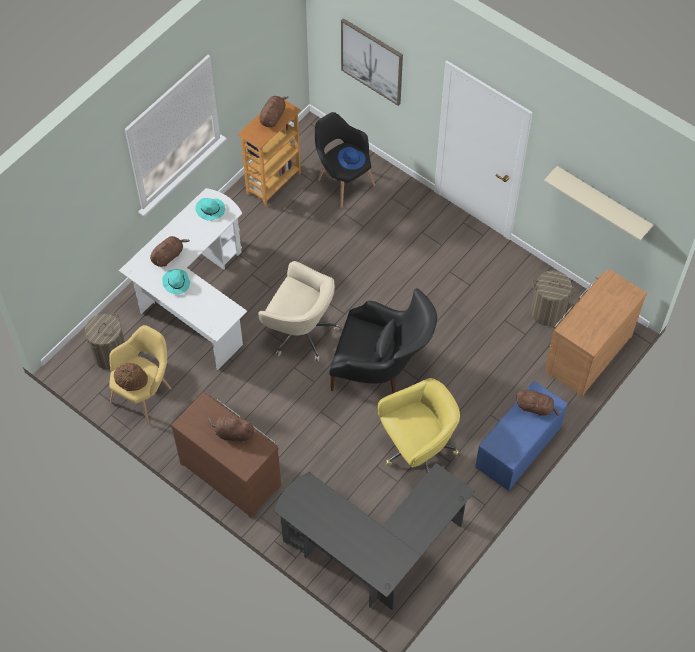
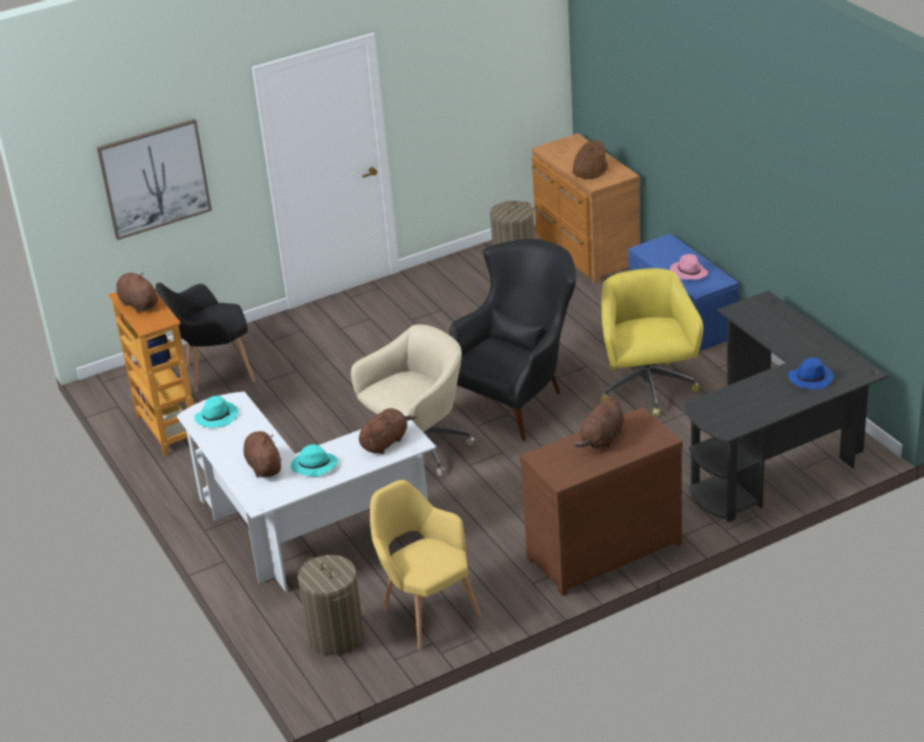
camera: 65 degrees left, 25 degrees down
(131, 379) = (433, 559): brown hat -> brown hat (589, 171)
(351, 159) = (220, 314): blue hat -> blue hat (811, 378)
(512, 431) = (688, 272): none -> pink hat
(535, 407) = (665, 253): brown plush toy -> brown plush toy (385, 442)
(602, 202) = (484, 77): beige shelf -> none

